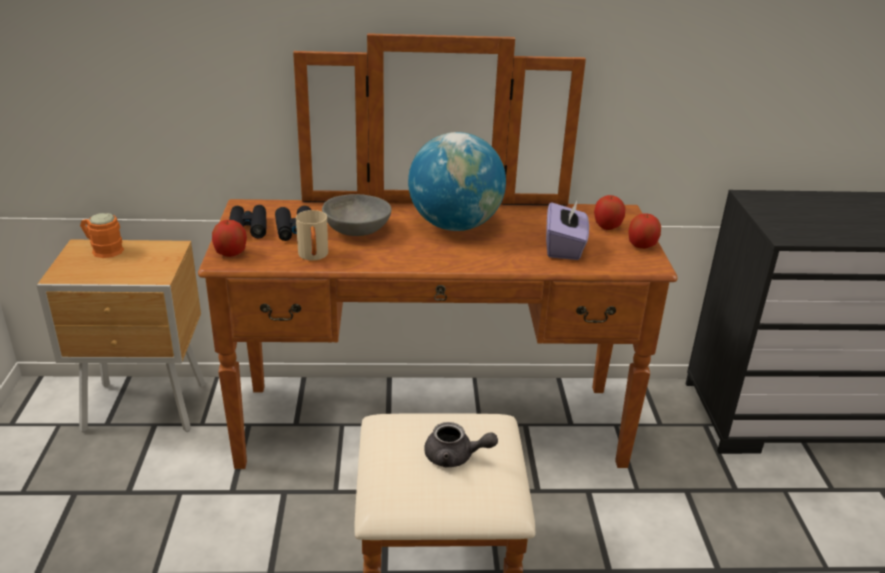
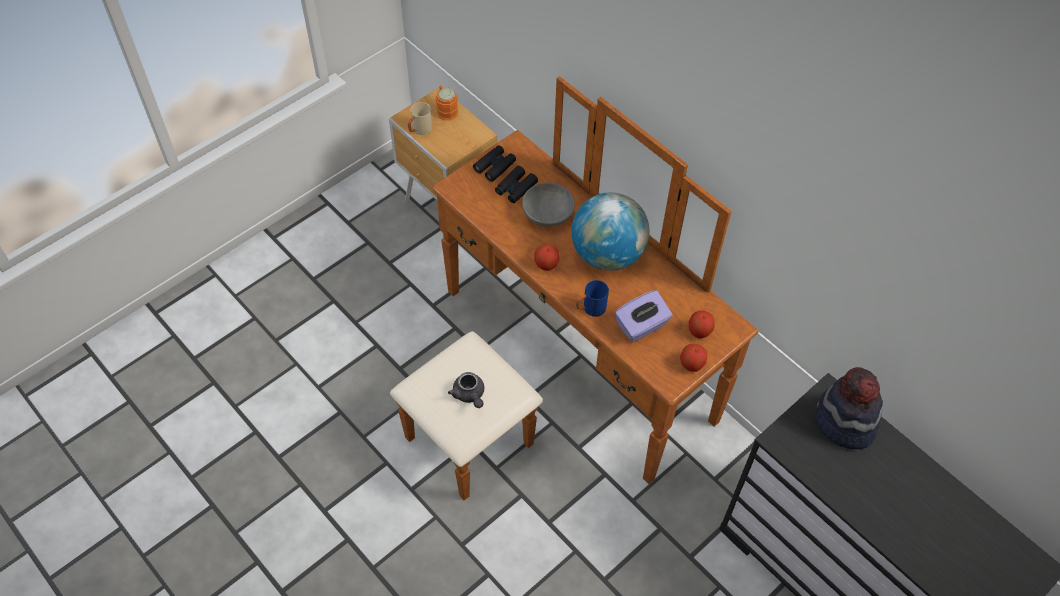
camera: 50 degrees right, 25 degrees up
(230, 253) = (460, 183): apple -> apple (546, 264)
(313, 257) = (496, 220): beige mug -> beige mug (419, 130)
(507, 262) = (590, 309): none -> blue mug
(791, 204) = (844, 422): none -> hat

